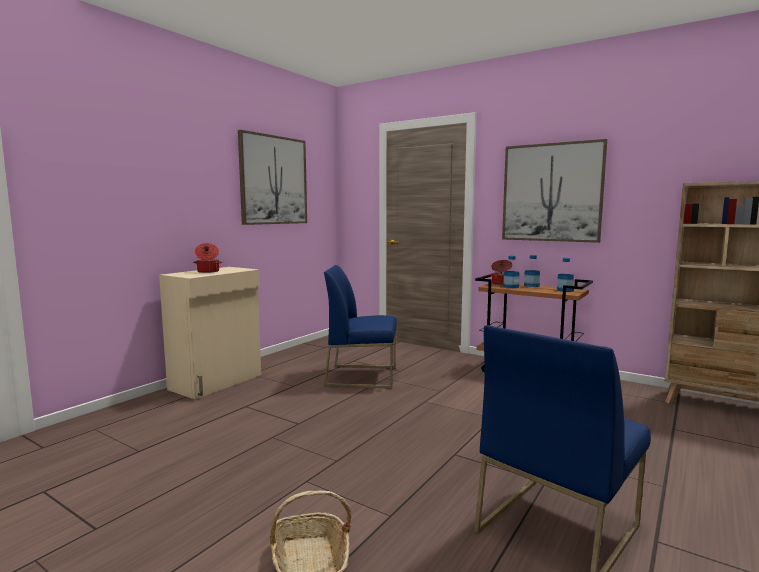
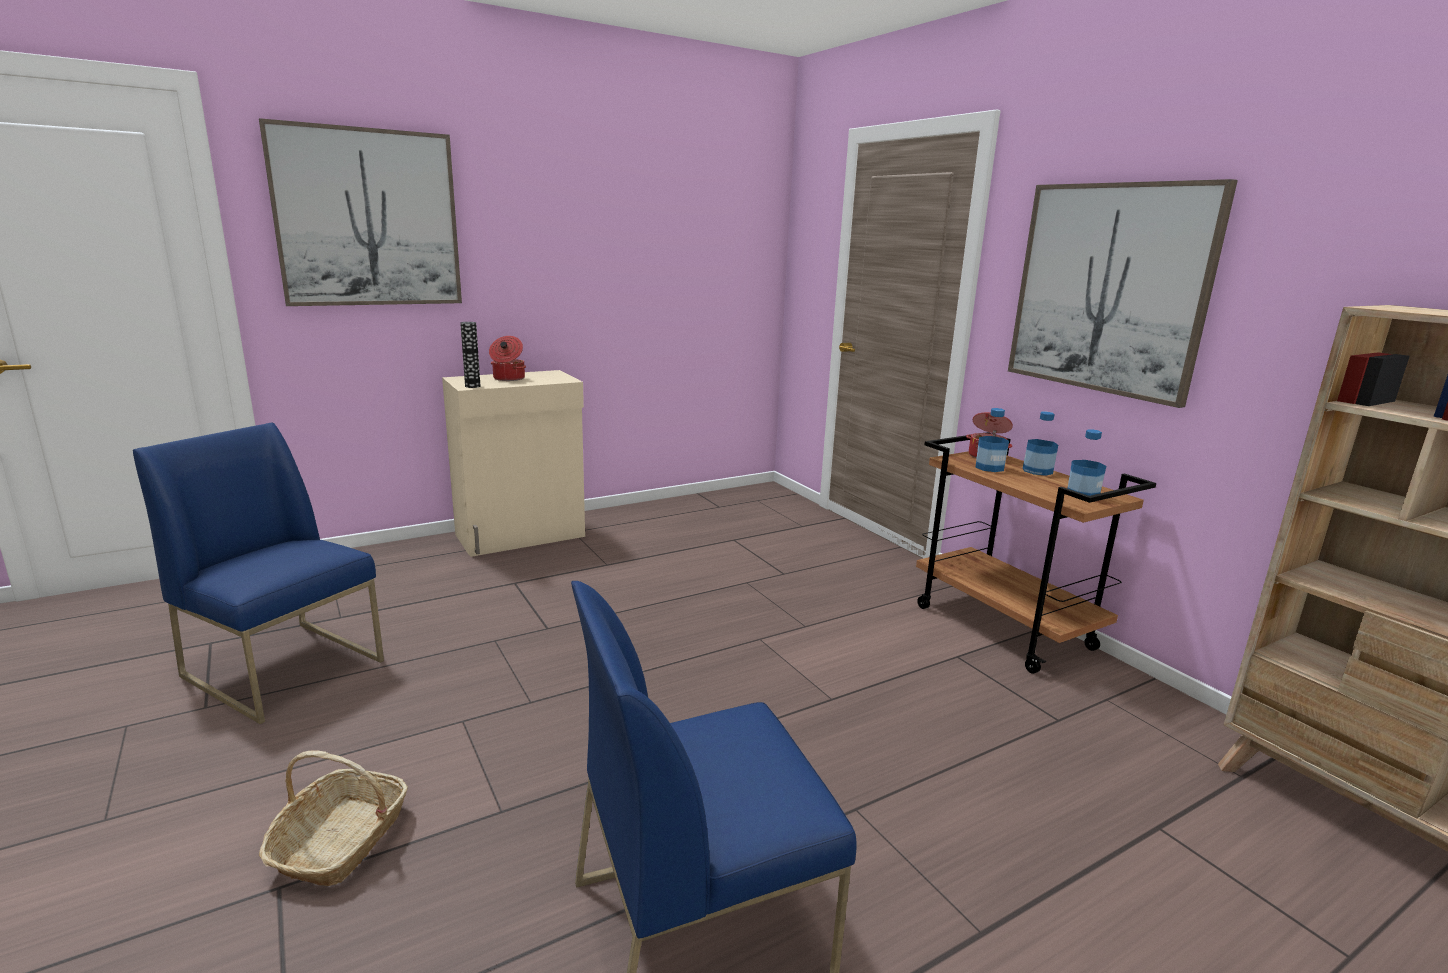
camera: 25 degrees right, 10 degrees up
(194, 276) = (472, 386): none -> vase
(273, 180) = (651, 233): picture -> picture (368, 218)
(362, 376) = (716, 570): blue chair -> blue chair (286, 668)

